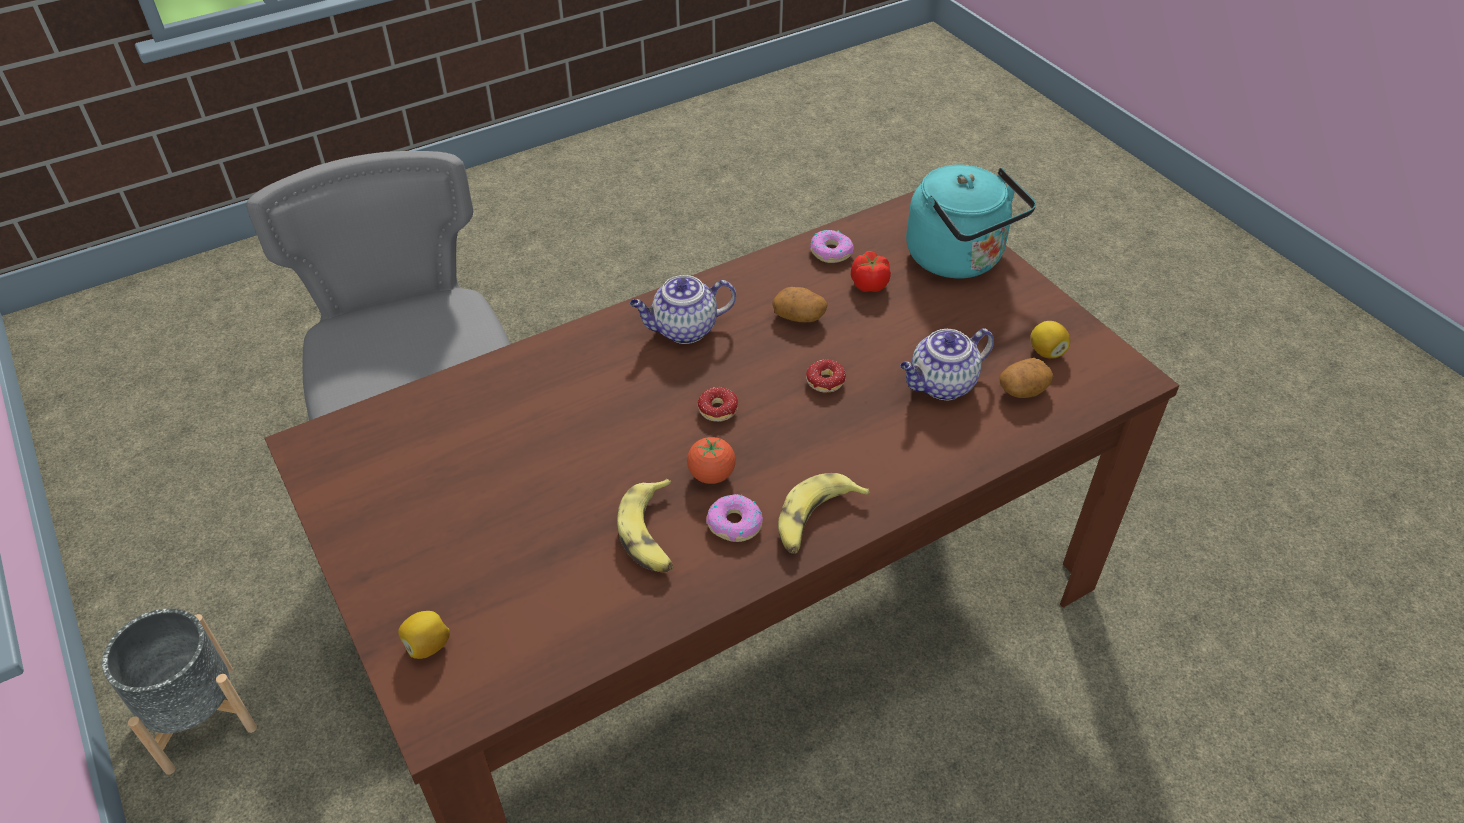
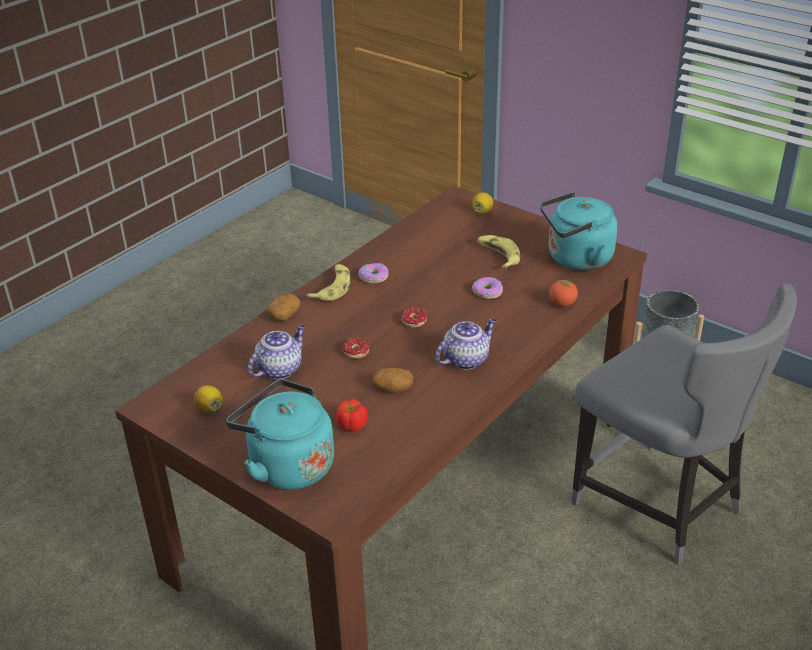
camera: 160 degrees right, 10 degrees down
(383, 457) = (576, 259): none -> turquoise kettle
(651, 534) = (413, 264): banana -> banana (498, 256)
(711, 475) = (398, 293): tomato -> tomato (562, 304)
(831, 252) = (393, 444): donut -> donut (487, 292)
(1023, 390) = (224, 379): potato -> potato (284, 315)

